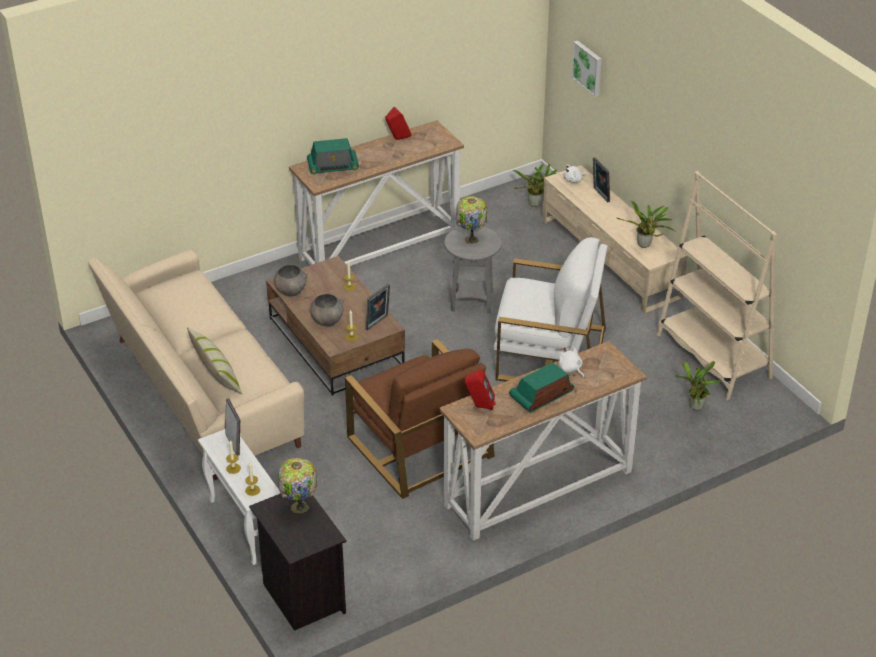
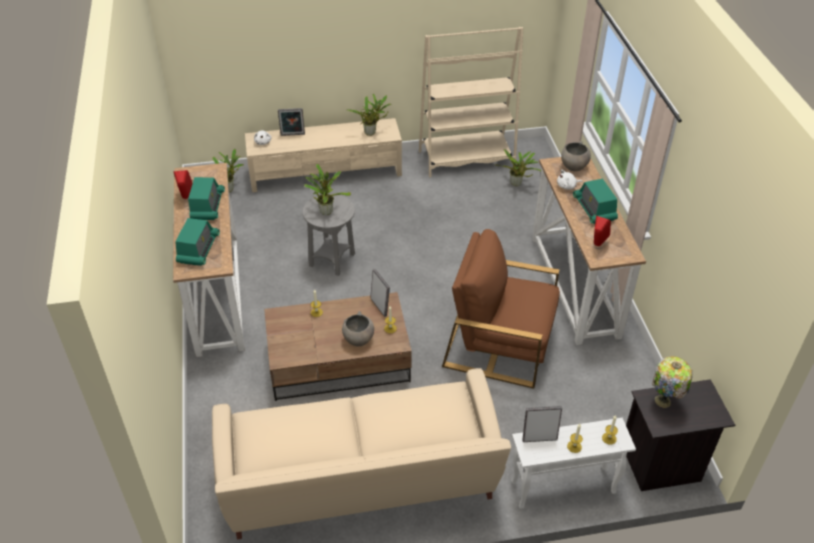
camera: 70 degrees left, 5 degrees up
(216, 373) = (422, 432): pillow -> none
(291, 291) = (298, 355): grey bowl -> grey bowl (573, 166)
(393, 154) = (207, 206): none -> radio
(418, 446) = (500, 341): brown armchair -> brown armchair turned 150 degrees counterclockwise
(470, 240) = (326, 210): table lamp -> potted plant
(549, 354) = (422, 236): white armchair -> none
(588, 67) = (229, 48): picture -> none

